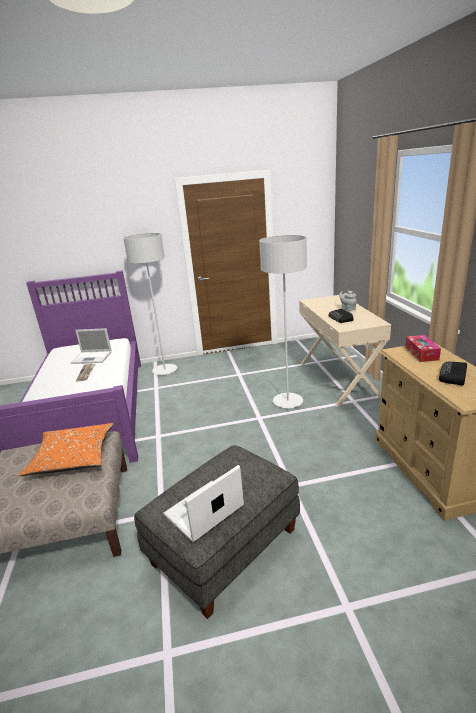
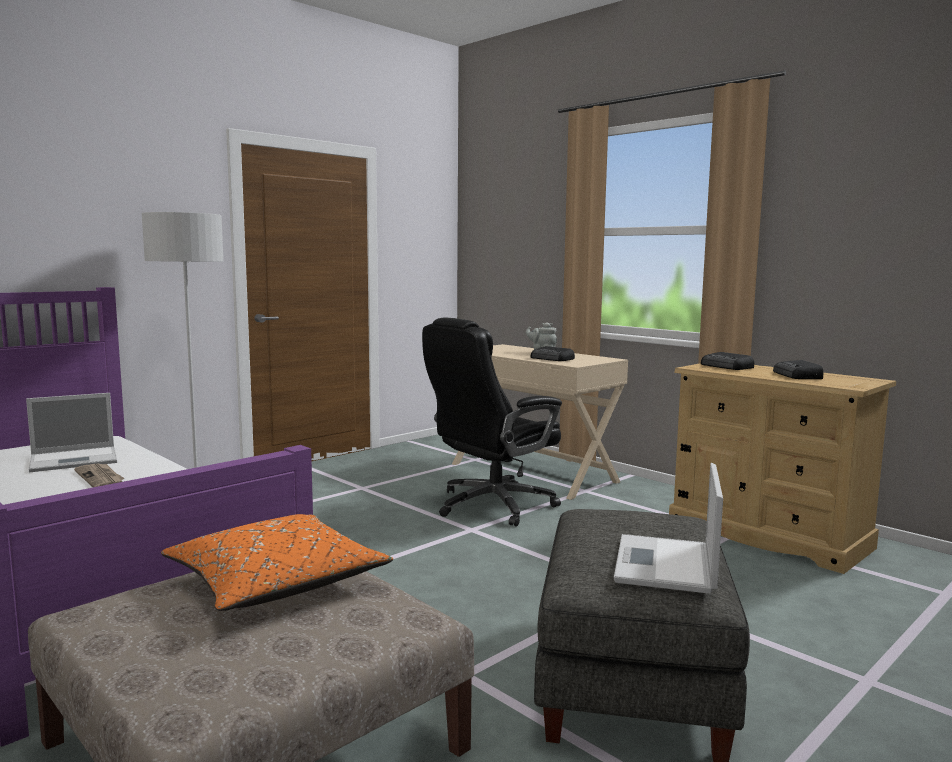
camera: 35 degrees left, 15 degrees down
(287, 402) = (492, 505): grey floor lamp -> black office chair
(421, 353) = (727, 366): tissue box -> radio

